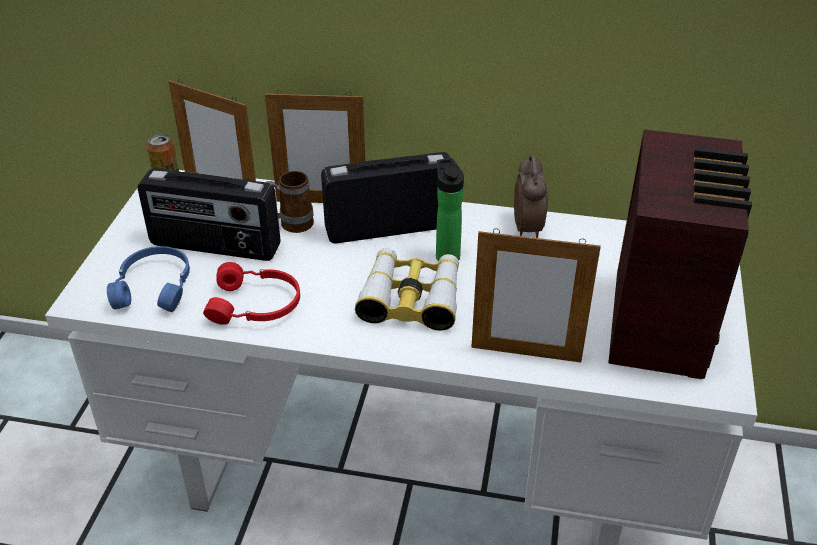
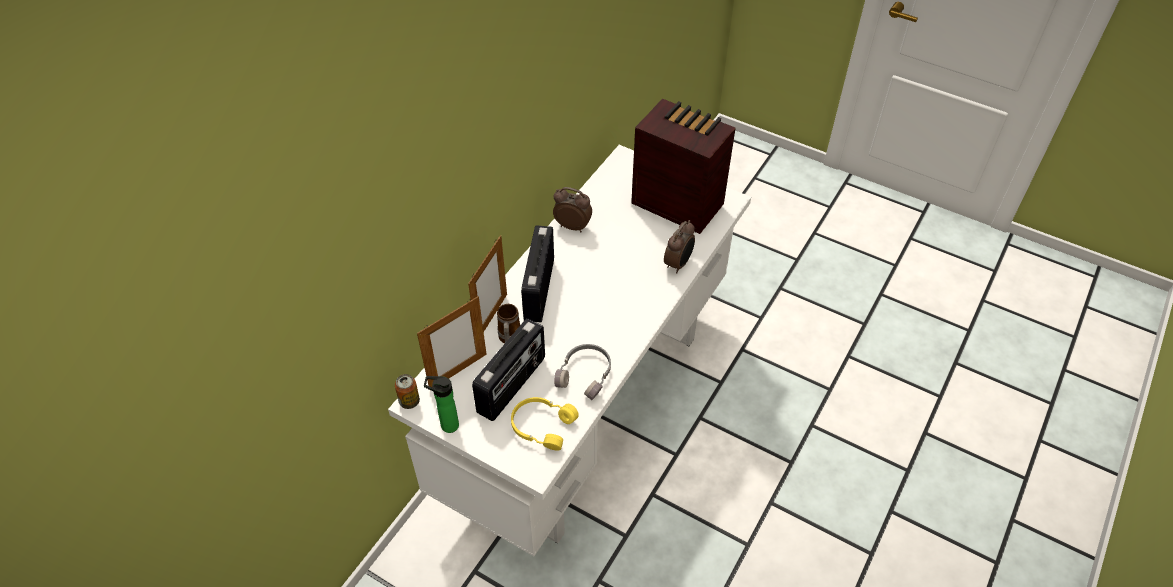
camera: 70 degrees left, 10 degrees up
(155, 287) = (542, 425): blue headphones -> yellow headphones
(256, 306) = (585, 374): red headphones -> grey headphones
(411, 298) = (612, 298): binoculars -> none
(446, 254) = (579, 270): bottle -> bottle (447, 425)
(525, 354) = (678, 263): picture frame -> alarm clock

